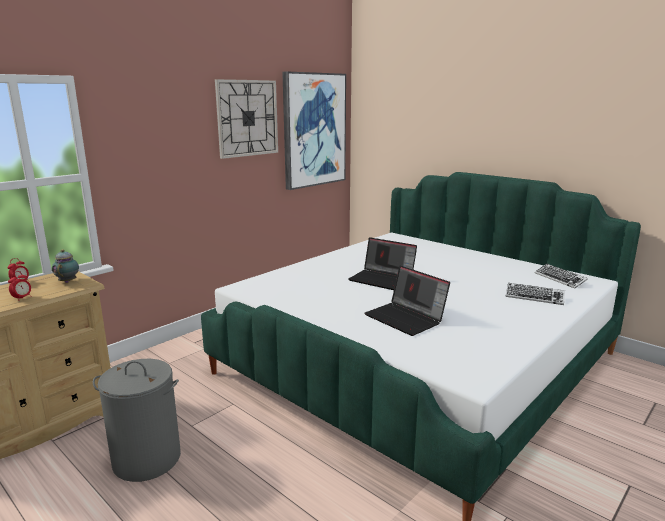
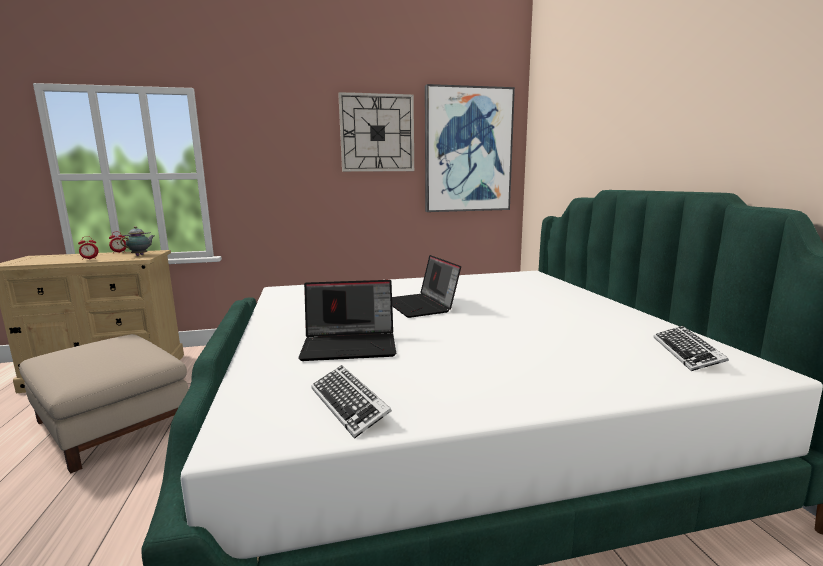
camera: 35 degrees right, 5 degrees down
(146, 459) = (111, 423): grey laundry basket -> beige ottoman
(406, 318) = (351, 345): laptop -> laptop turned 90 degrees counterclockwise
(534, 297) = (583, 365): keyboard -> keyboard (349, 405)

